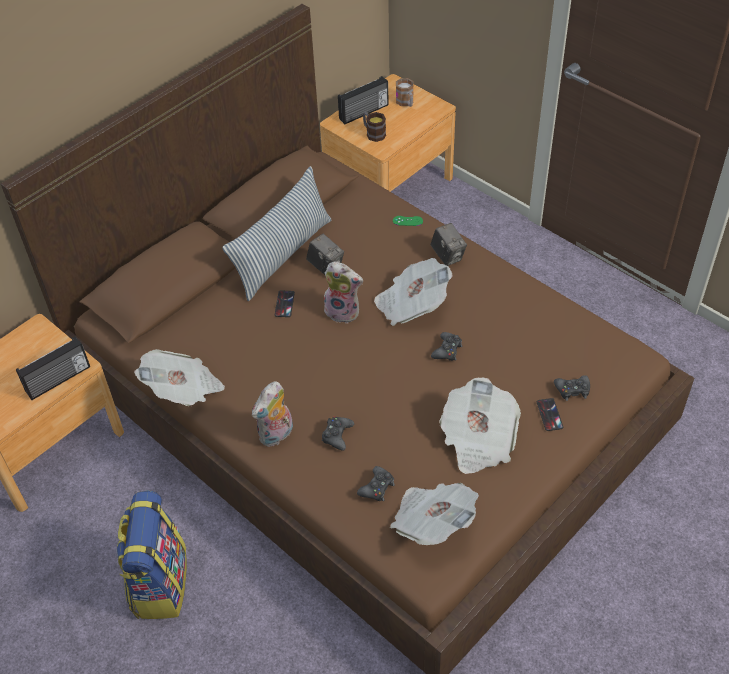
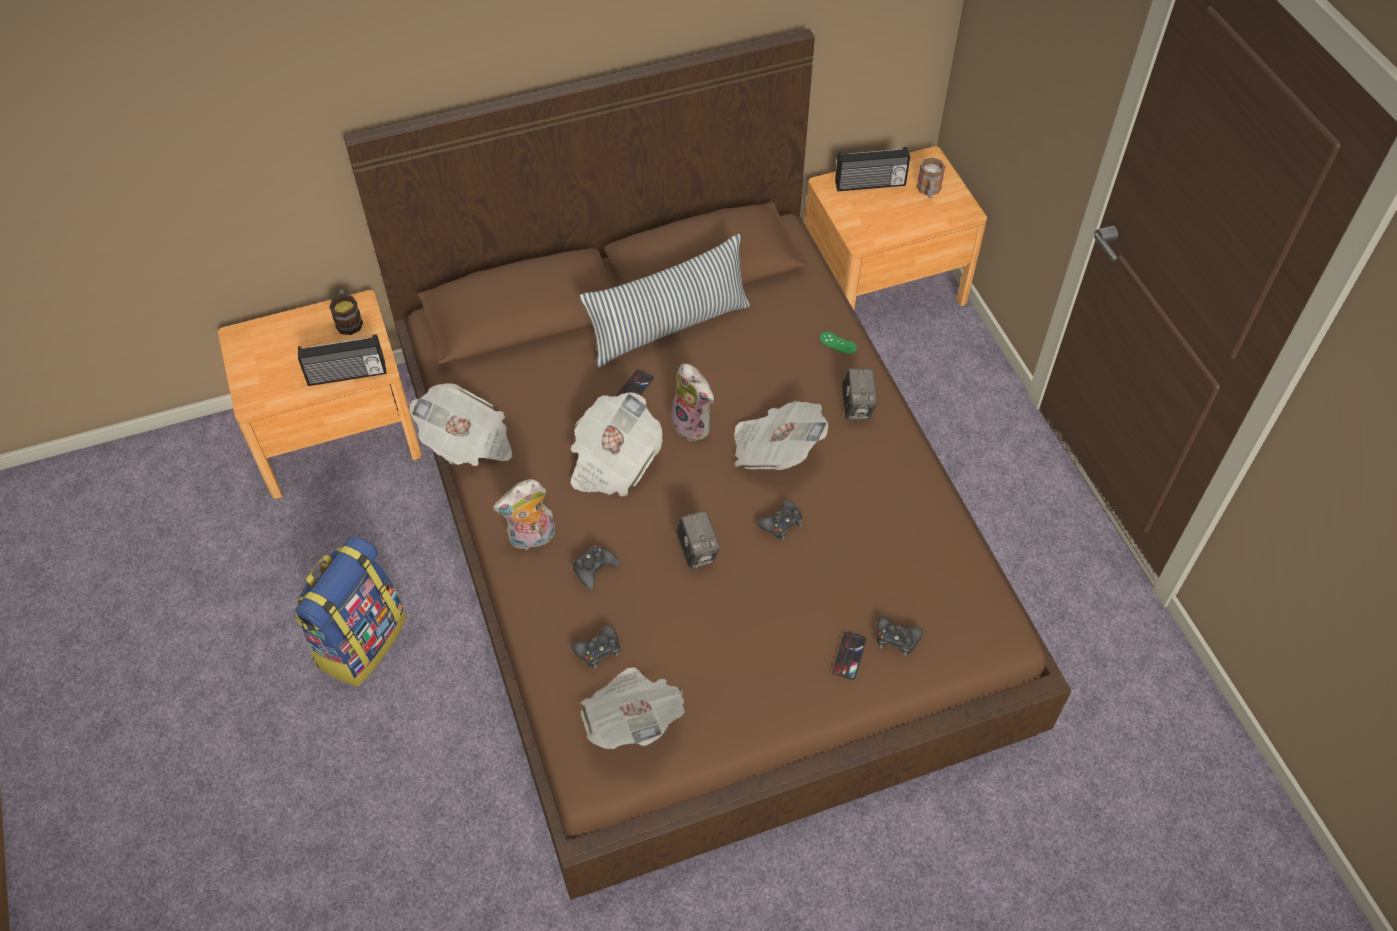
camera: 25 degrees right, 5 degrees up
(326, 266) = (708, 361): camera -> camera (697, 551)
(373, 133) = (864, 216): mug -> mug (348, 320)
(478, 440) = (746, 647): newspaper -> newspaper (613, 462)

